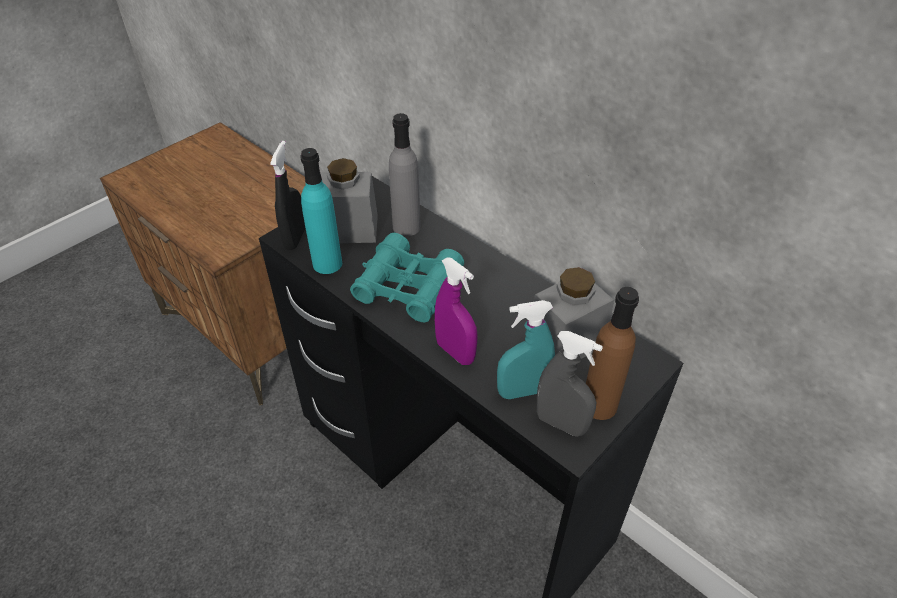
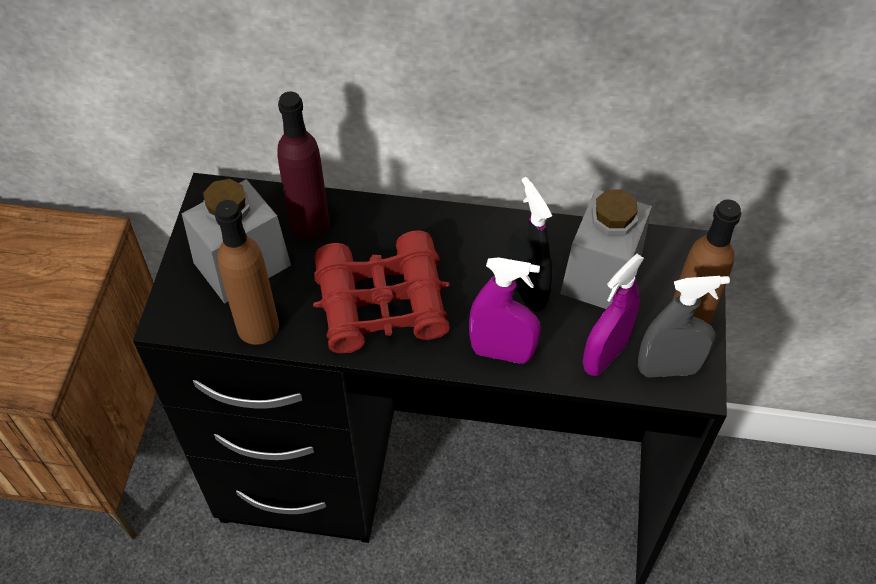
camera: 35 degrees left, 10 degrees up
(295, 238) = (183, 314): black spray bottle -> black spray bottle (526, 291)
(327, 264) = (258, 326): turquoise bottle -> brown bottle
(406, 227) = (309, 224): grey bottle -> purple bottle
(408, 288) = (382, 304): turquoise binoculars -> red binoculars
(522, 391) = (604, 356): turquoise spray bottle -> purple spray bottle

